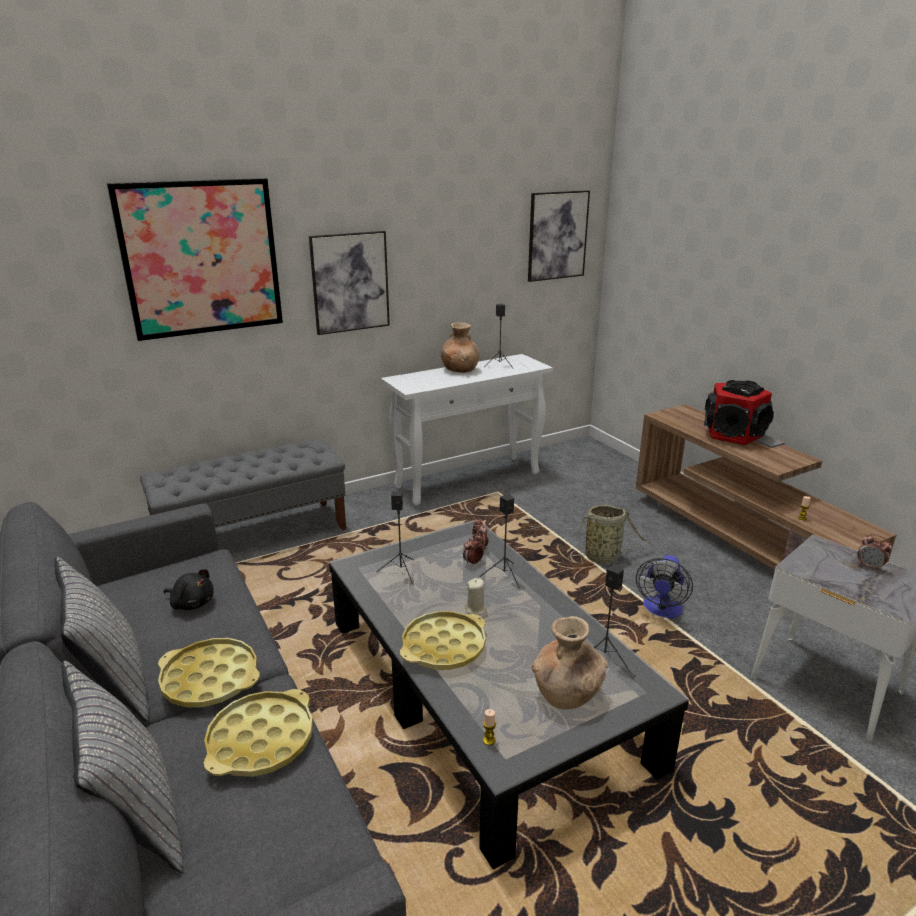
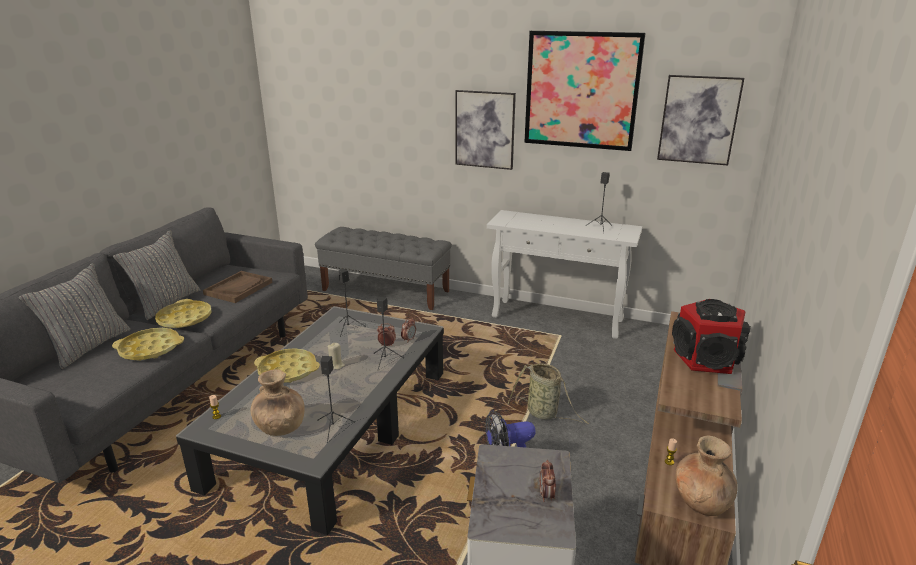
camera: 50 degrees right, 0 degrees up
(192, 603) = (238, 288): black plush toy -> brown tray
(201, 258) = (386, 96): picture -> picture (581, 90)
(460, 370) = (563, 221): brown vase -> brown vase (701, 502)

